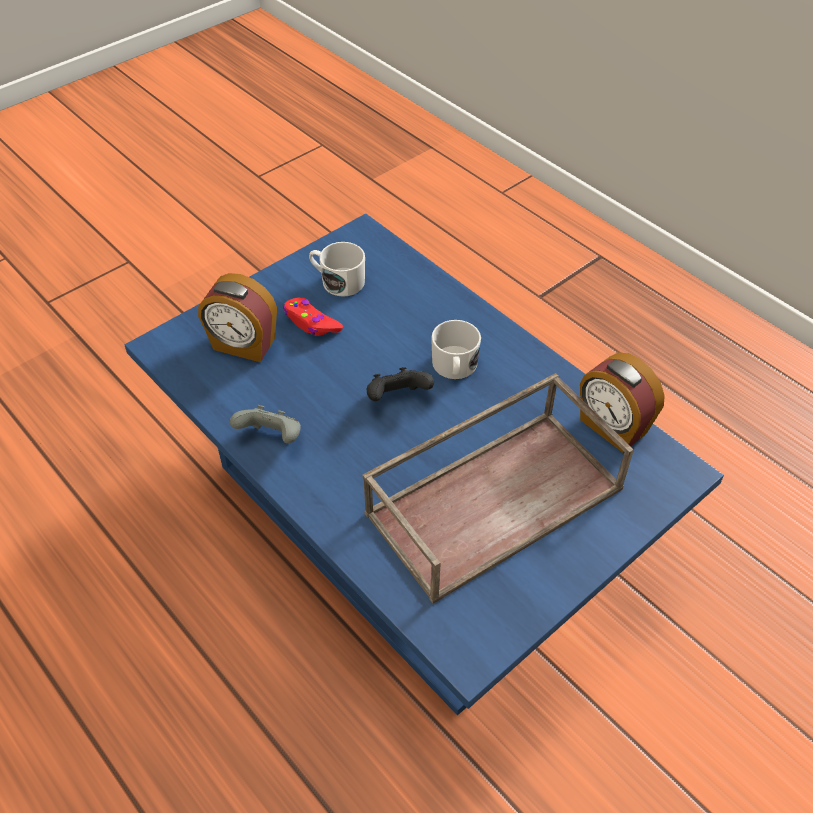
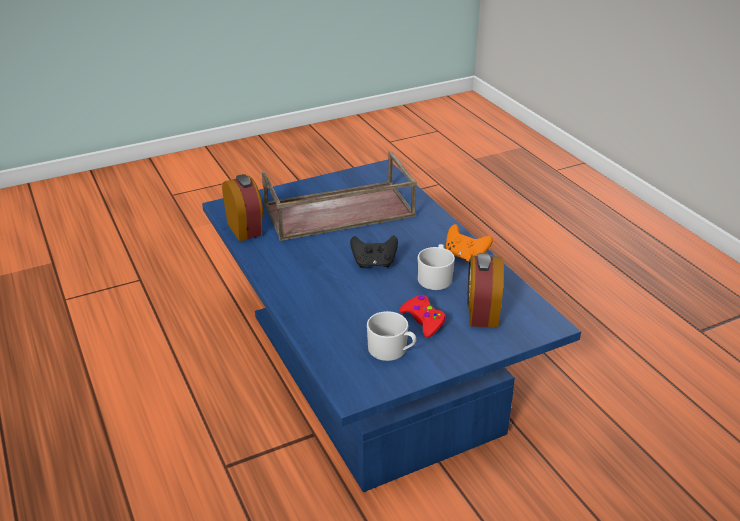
camera: 165 degrees left, 15 degrees down
(243, 345) = (481, 313): alarm clock -> alarm clock turned 120 degrees counterclockwise
(272, 438) = (465, 256): grey game controller -> orange game controller
(454, 367) = (325, 274): white mug -> white mug (436, 277)

